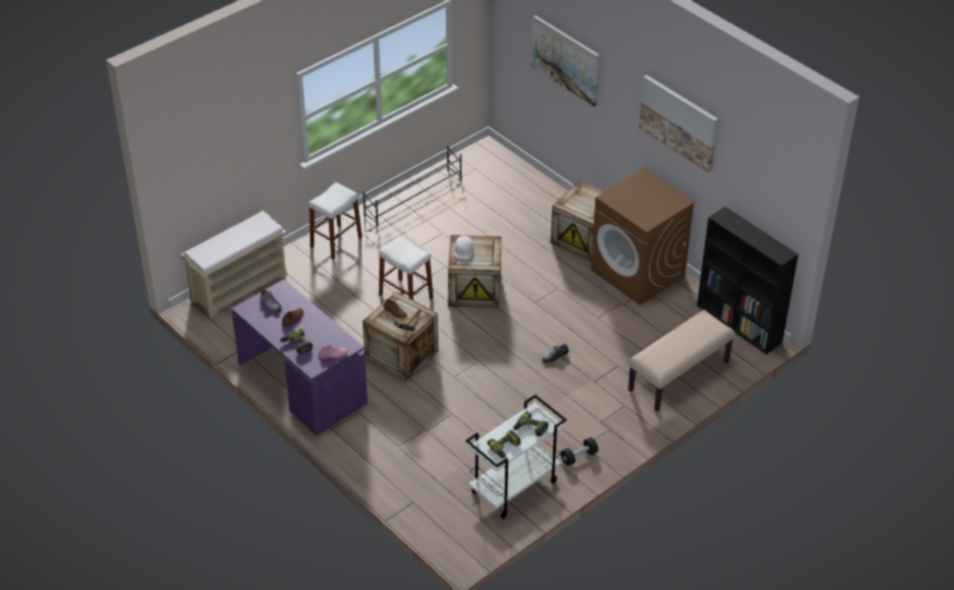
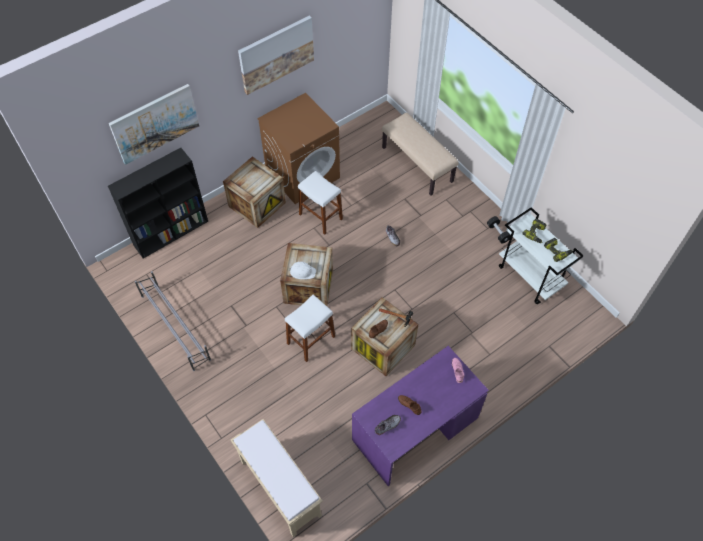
camera: 85 degrees left, 15 degrees up
(297, 345) = (445, 402): power drill -> none
(336, 242) = (227, 396): white stool -> white stool (320, 216)
(740, 324) = (366, 123): black bookcase -> black bookcase (171, 232)

